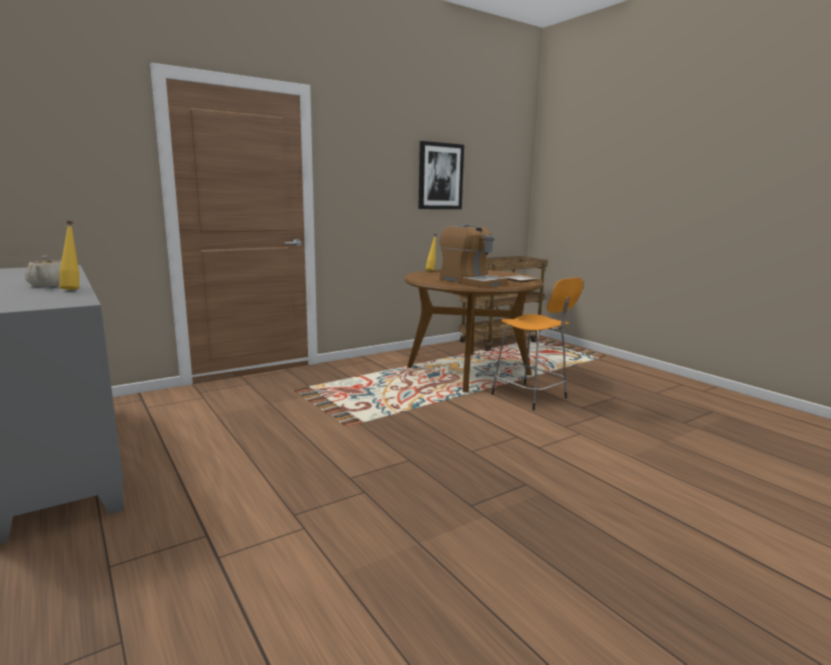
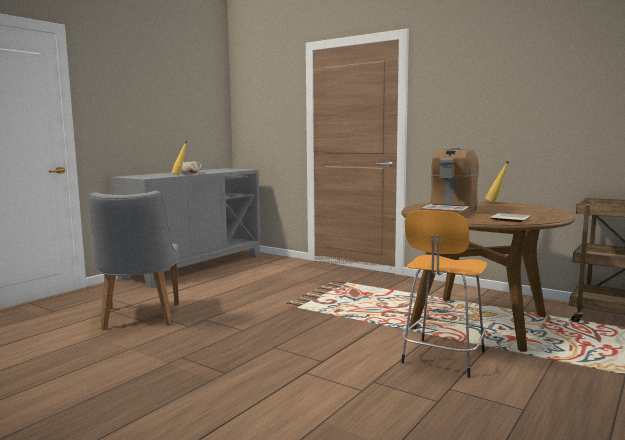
camera: 70 degrees right, 5 degrees down
(293, 530) = (139, 319): none -> grey chair
(440, 176) = (560, 93): picture -> none

